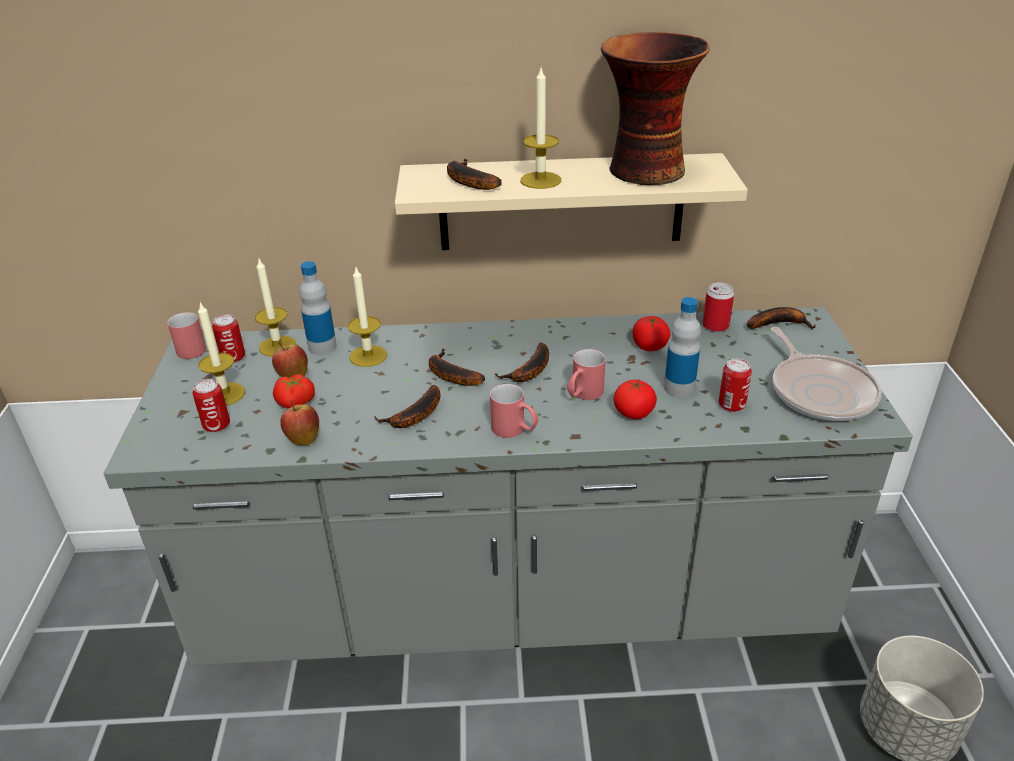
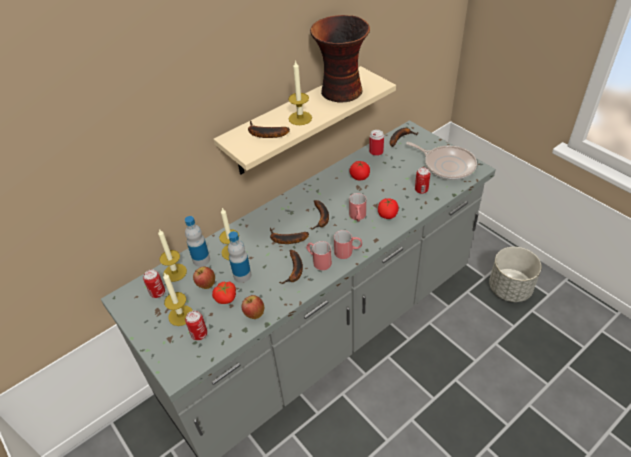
camera: 35 degrees left, 10 degrees up
(192, 347) = (123, 300): red mug -> red mug (318, 261)
(679, 388) = (393, 192): bottle -> bottle (242, 275)

